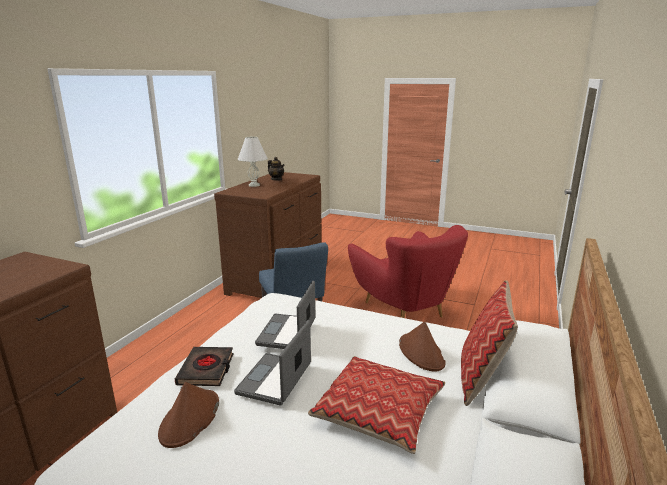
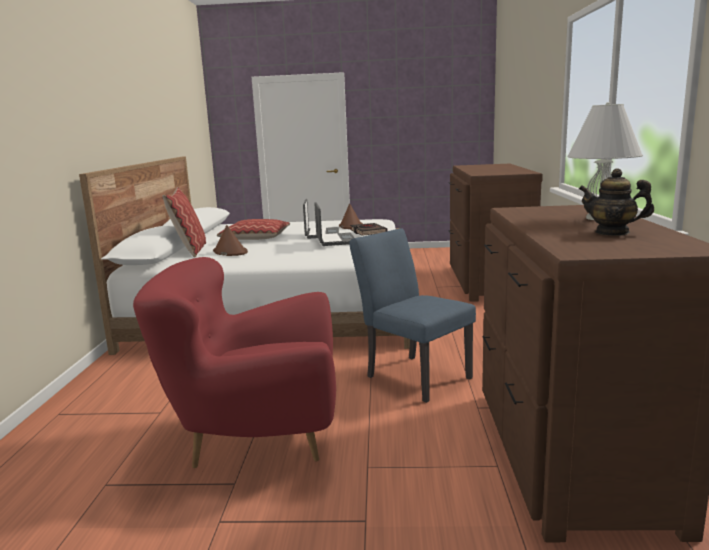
camera: 160 degrees right, 5 degrees down
(404, 310) = (256, 437): red armchair -> red armchair turned 45 degrees counterclockwise

